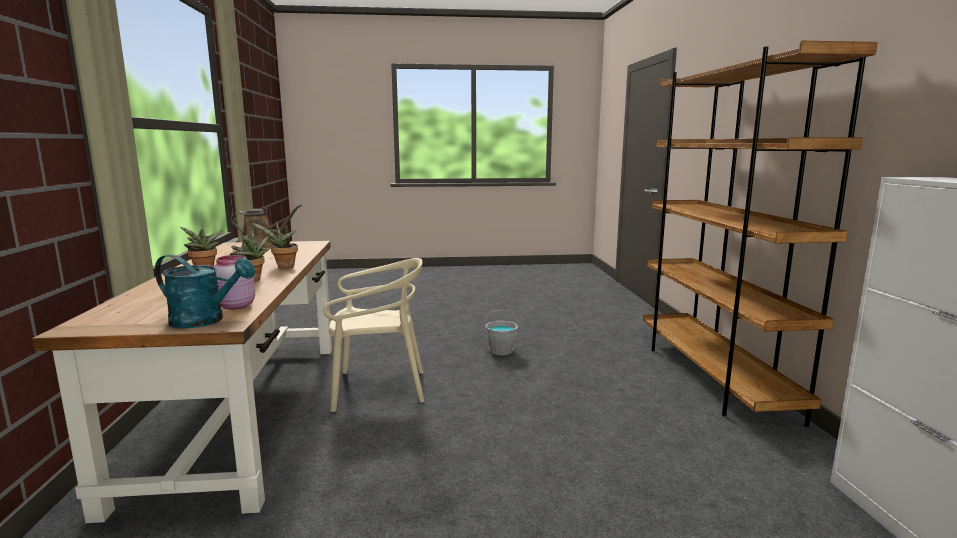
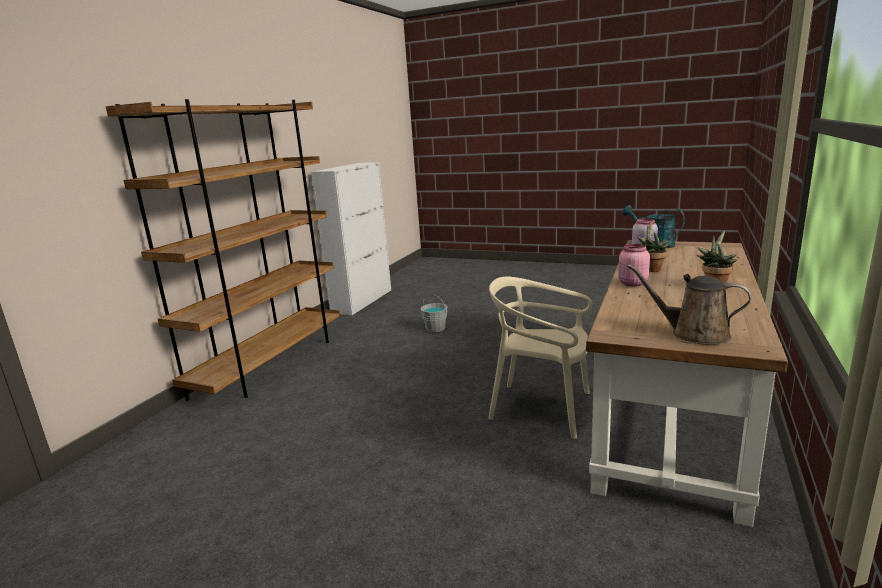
camera: 150 degrees left, 5 degrees up
(283, 266) = (632, 283): potted plant -> pink jar
(501, 351) = (379, 432): grey bucket -> grey bucket (435, 328)

